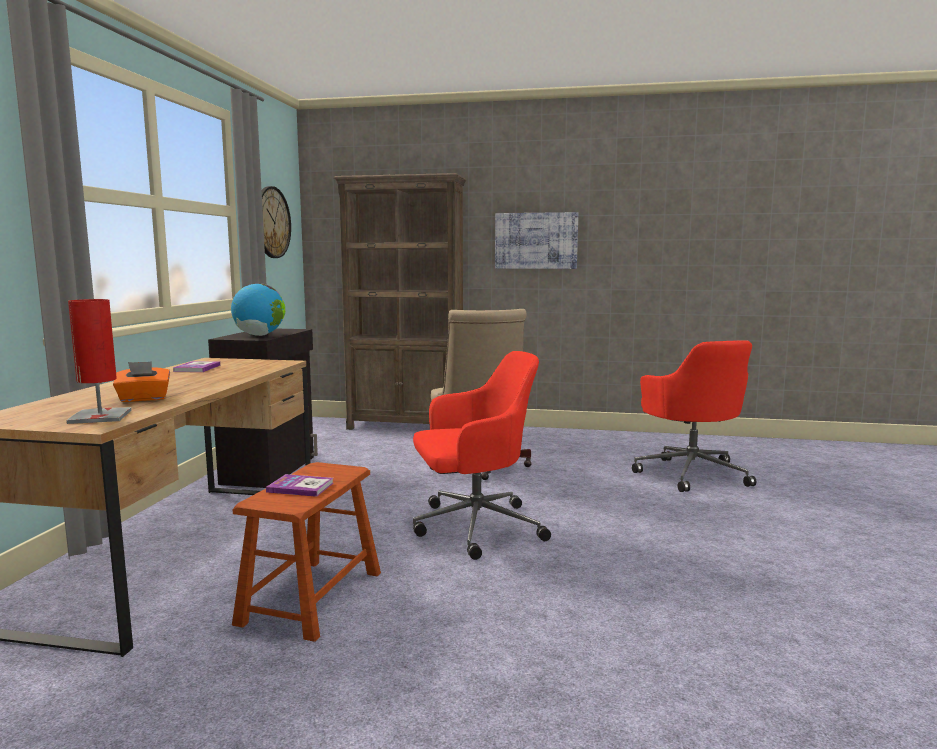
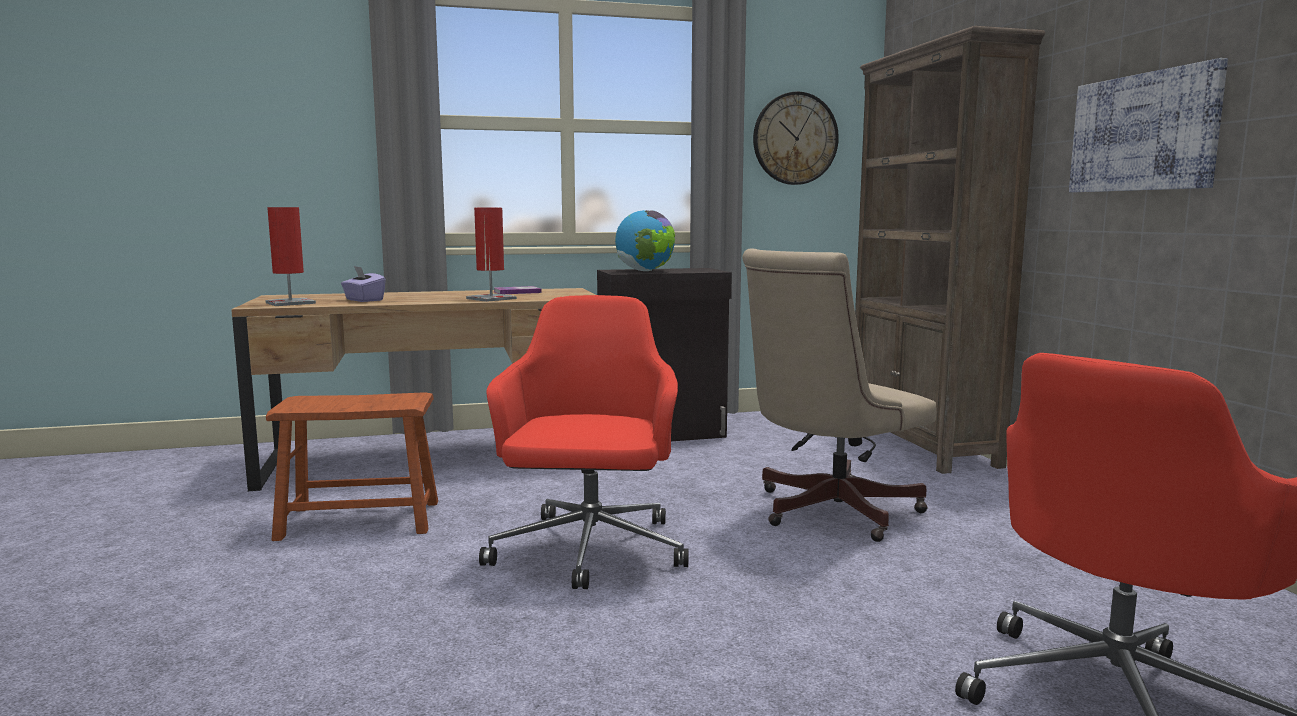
camera: 65 degrees right, 0 degrees up
(143, 399) = (363, 300): orange tissue box -> purple tissue box
(235, 375) = (491, 299): none -> red table lamp
(300, 487) = (345, 401): book -> none
(474, 527) = (589, 551): red office chair -> red office chair turned 135 degrees counterclockwise

